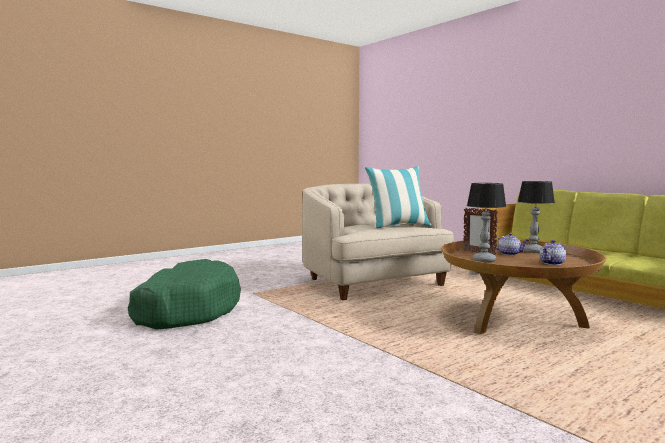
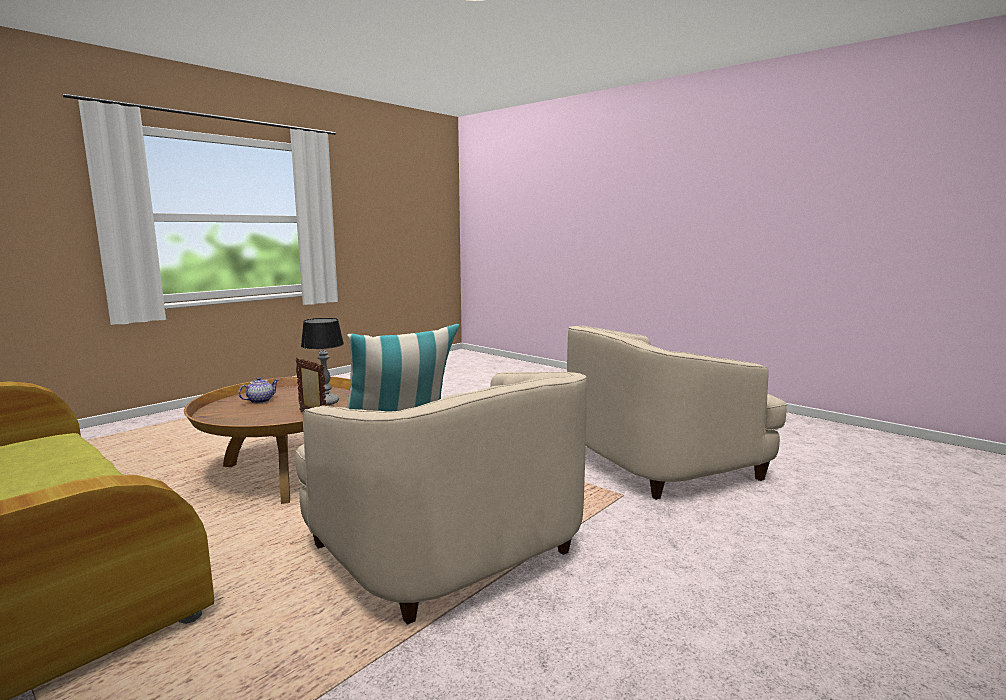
camera: 170 degrees right, 5 degrees up
(186, 310) = (659, 461): green dog bed -> beige armchair
(509, 254) = (275, 416): teapot -> none
(532, 251) = (231, 424): table lamp -> none

